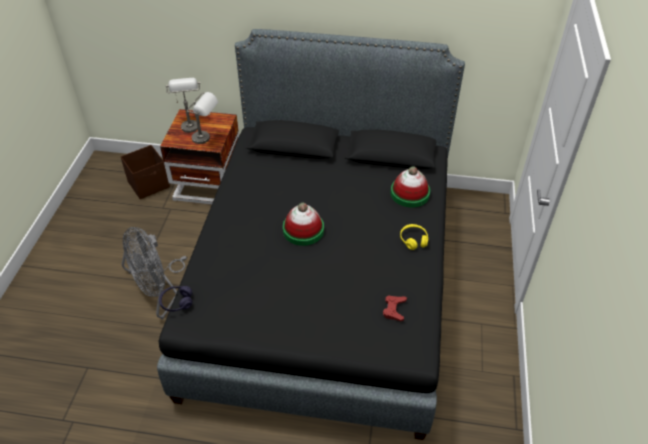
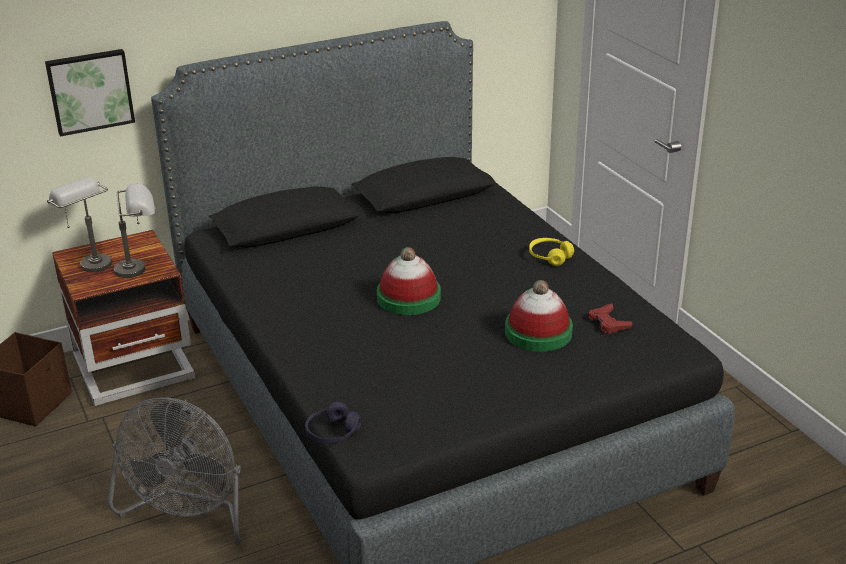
camera: 35 degrees left, 15 degrees down
(204, 28) = (90, 91): none -> picture
(409, 193) = (492, 219): hat -> hat (538, 332)

